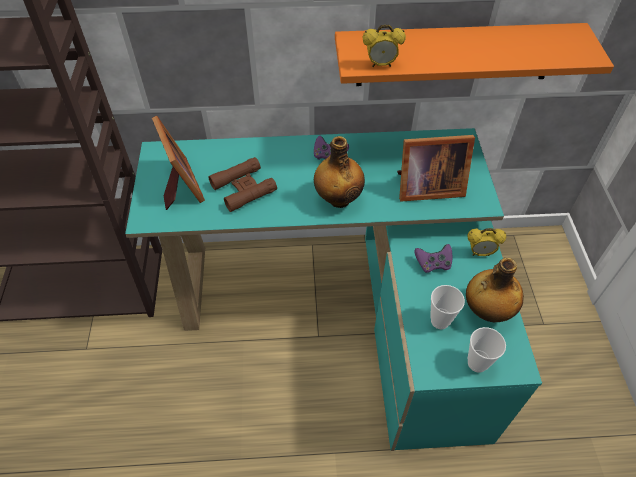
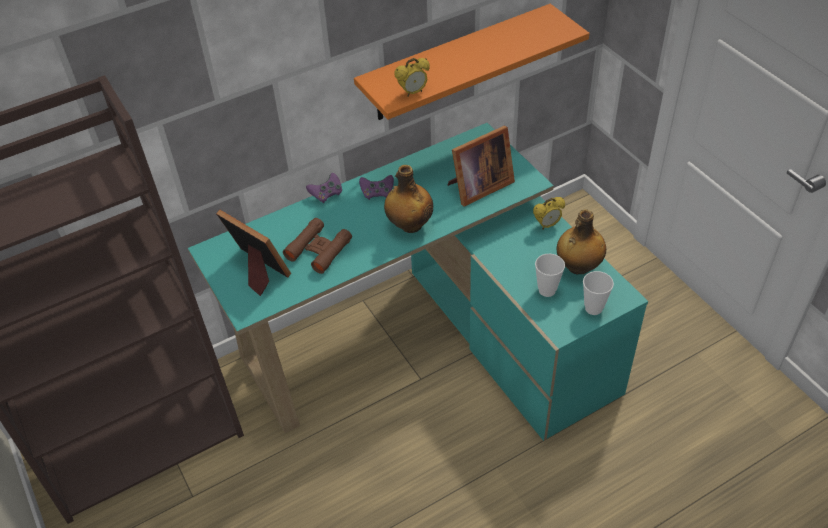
camera: 25 degrees left, 5 degrees down
(433, 264) = (514, 249): purple game controller -> purple game controller (326, 194)

